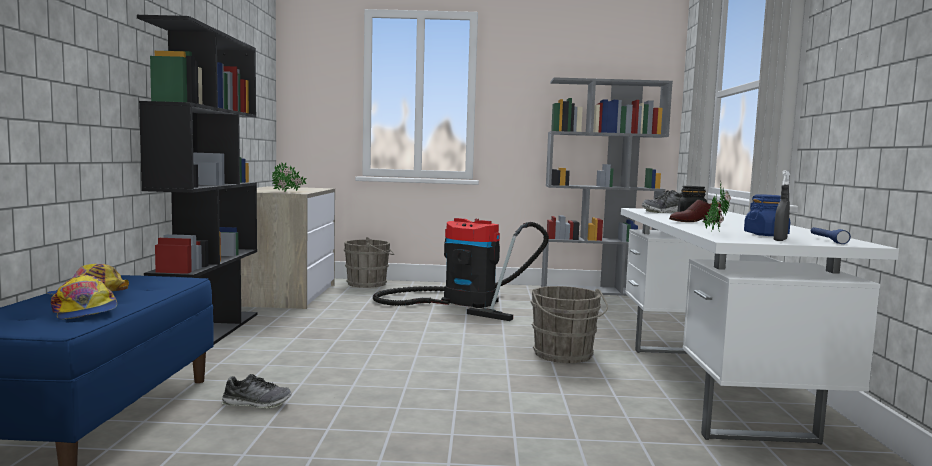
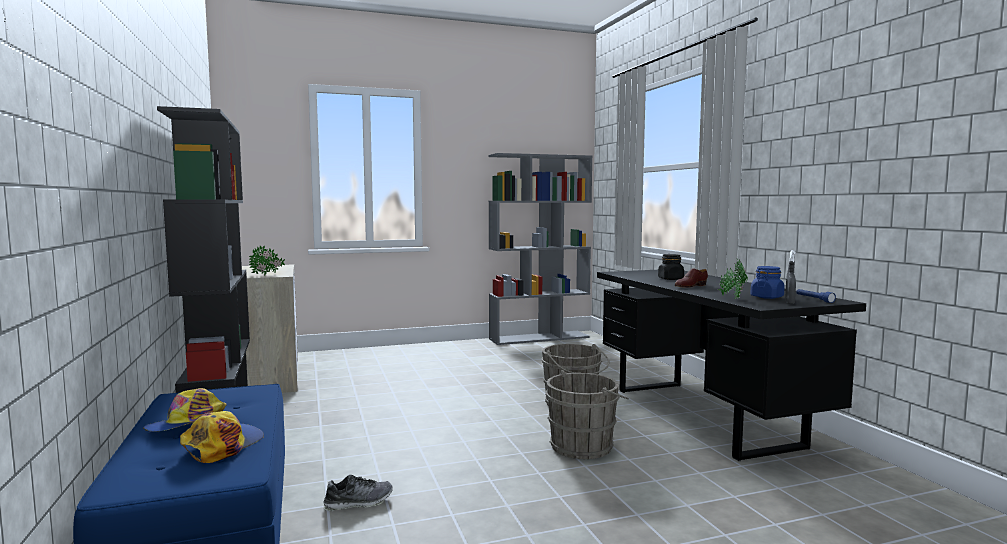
camera: 20 degrees left, 0 degrees up
(84, 311) = (222, 445): cap -> cap turned 105 degrees counterclockwise
(369, 283) = (331, 355): grey bucket -> grey bucket (585, 446)
(463, 302) = (438, 363): vacuum cleaner -> none
(665, 212) = (641, 275): shoe -> none
(713, 388) = (703, 416): white desk -> black desk

